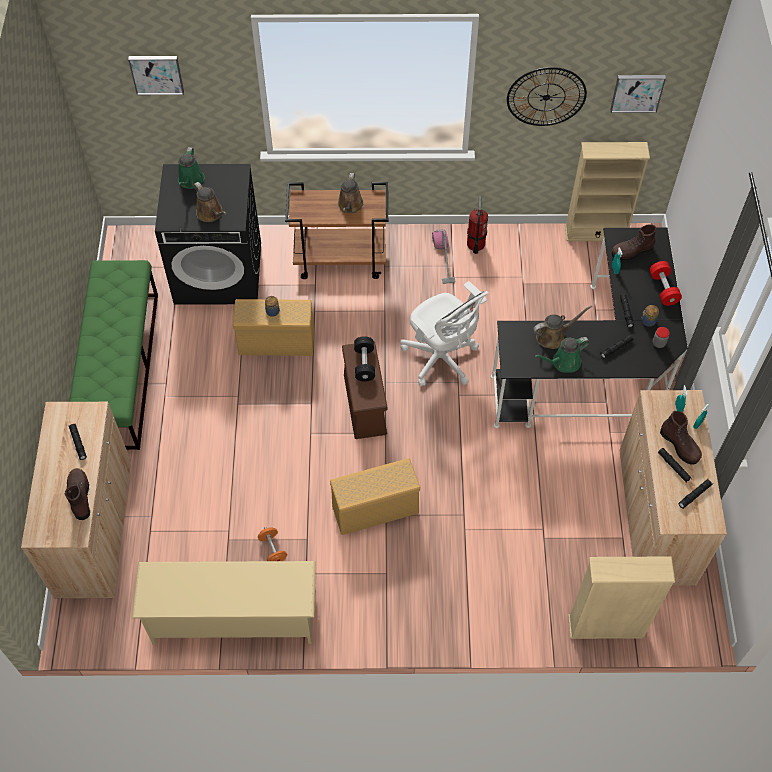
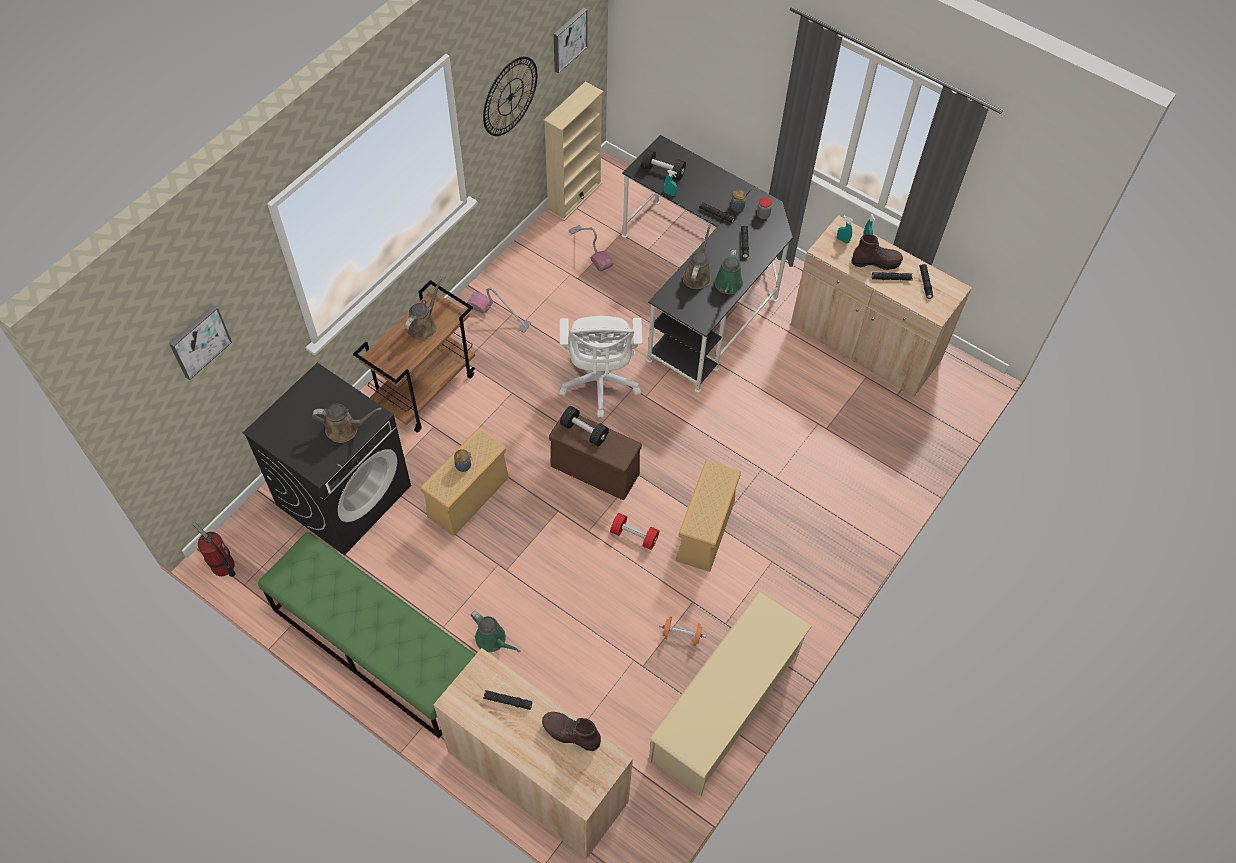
camera: 55 degrees left, 0 degrees up
(190, 181) = (288, 422): green watering can -> green watering can (493, 640)
(350, 206) = (423, 326): brown watering can -> brown watering can turned 105 degrees counterclockwise
(441, 359) = (600, 384): white office chair -> white office chair turned 90 degrees clockwise
(475, 244) = (506, 283): fire extinguisher -> fire extinguisher (223, 566)
(557, 274) = (590, 249): none -> vacuum cleaner
(606, 627) = (932, 440): beige bookcase -> none
(631, 252) = (662, 171): brown boot -> black dumbbell
(663, 289) = (715, 177): red dumbbell -> red dumbbell (634, 536)

